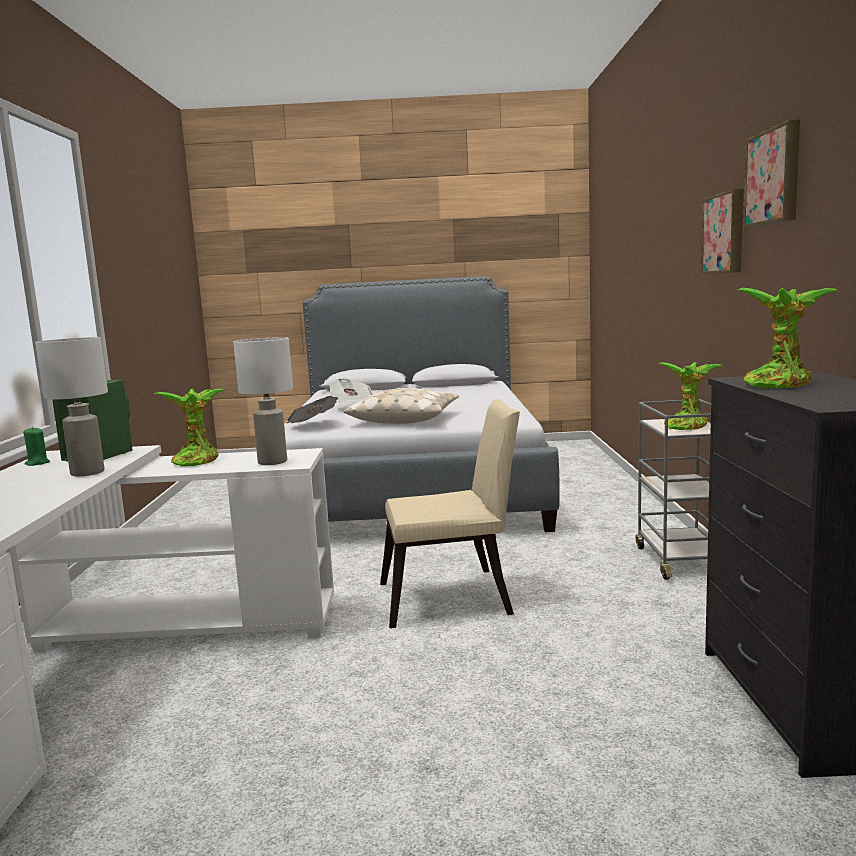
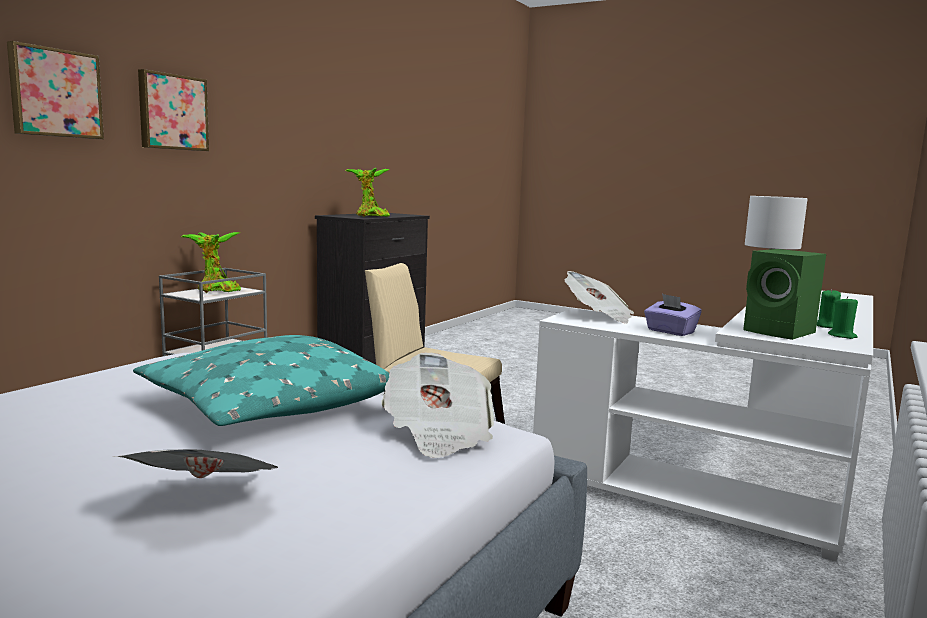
camera: 150 degrees left, 0 degrees up
(30, 473) = (826, 326): none -> green candle
(196, 460) = (670, 331): potted plant -> purple tissue box
(271, 462) = (598, 316): white table lamp -> newspaper
(404, 419) = (265, 408): beige pillow -> turquoise pillow
(775, 177) = (244, 86): picture -> picture (55, 93)

